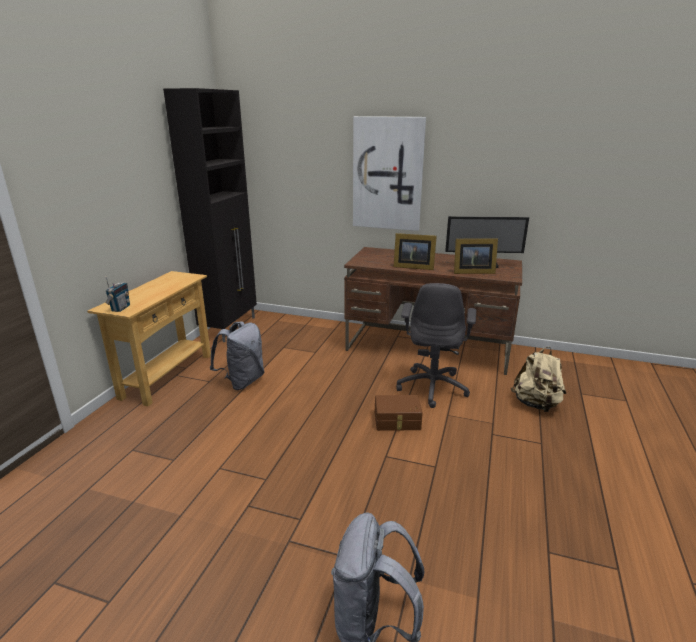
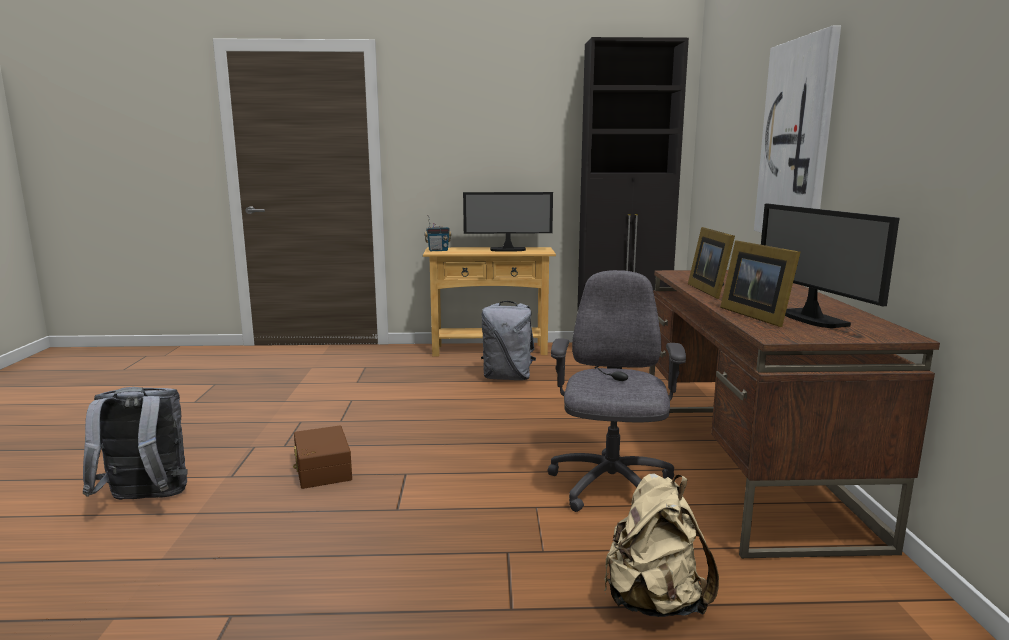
camera: 70 degrees right, 10 degrees down
(164, 285) = (508, 250): none -> monitor
(397, 421) = (489, 471): brown storage box -> brown storage box (321, 470)
(433, 387) = (610, 486): grey office chair -> grey office chair turned 105 degrees clockwise

